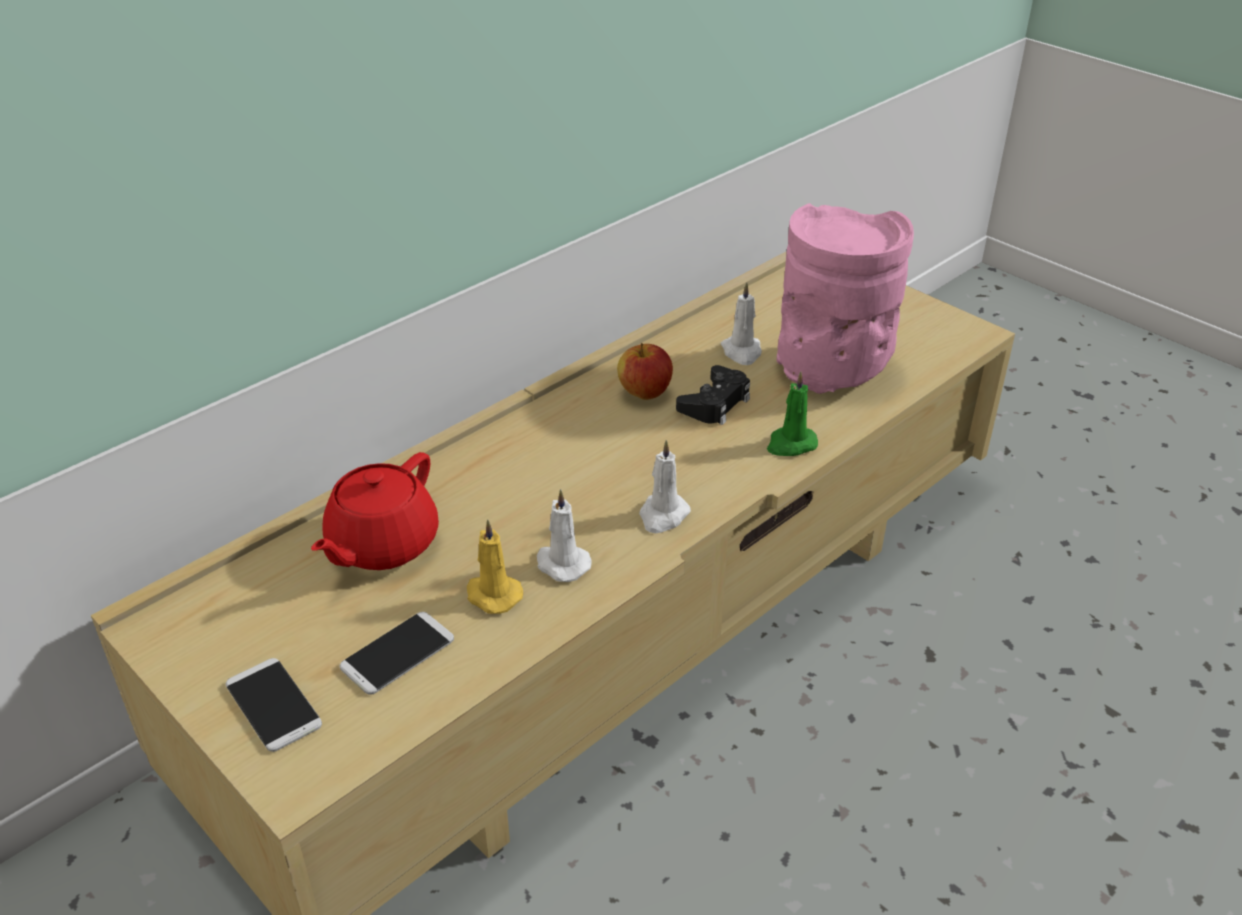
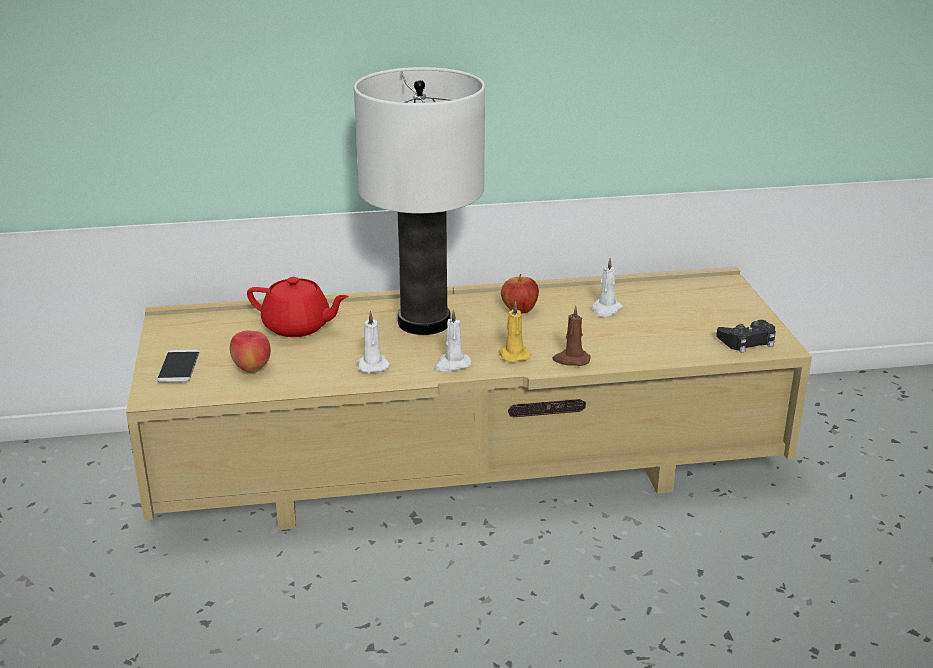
camera: 35 degrees right, 10 degrees down
(381, 545) = (298, 327): red teapot -> red teapot turned 135 degrees counterclockwise
(397, 653) = (252, 369): phone -> apple
(492, 595) = (323, 364): yellow candle -> yellow candle (513, 355)
(548, 461) = (424, 322): none -> white table lamp
(715, 403) = (553, 327): black game controller -> black game controller (747, 341)
(790, 444) = (571, 360): green candle -> brown candle
(831, 372) = (648, 336): pink vase -> none

